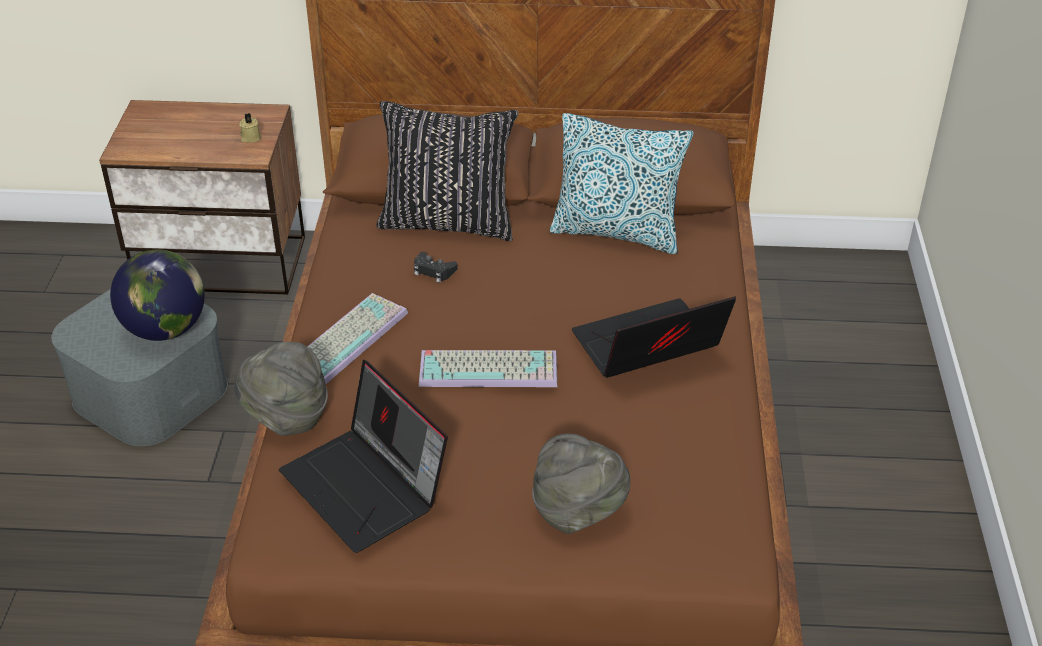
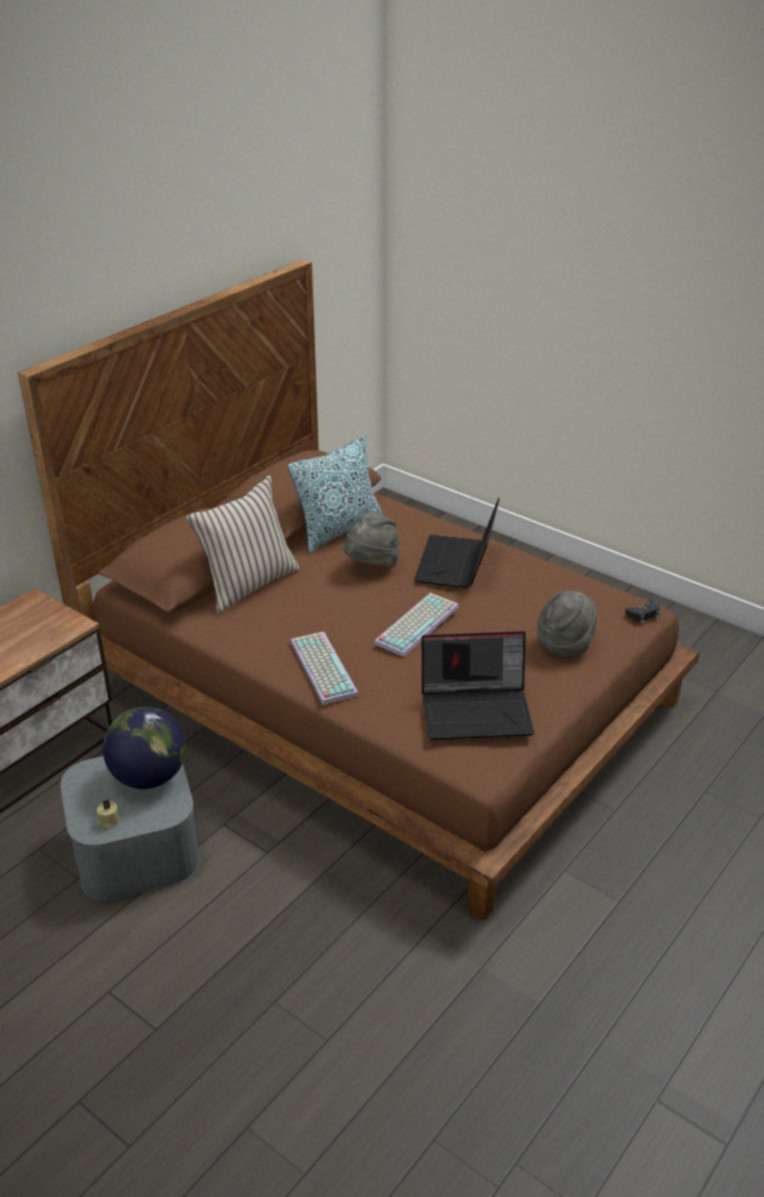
camera: 55 degrees left, 5 degrees down
(250, 137) = (52, 618): beige candle -> beige candle (108, 821)
(286, 417) = (372, 722): grey hat -> grey hat (372, 565)
(433, 271) = (293, 609): black game controller -> black game controller (643, 615)
(448, 222) = (248, 584): black pillow -> beige pillow

